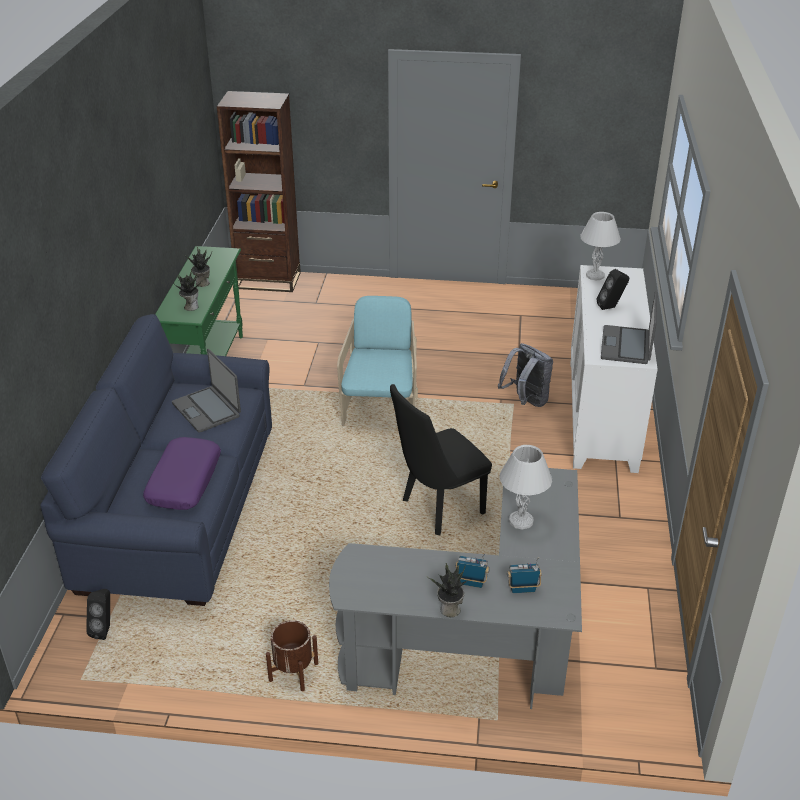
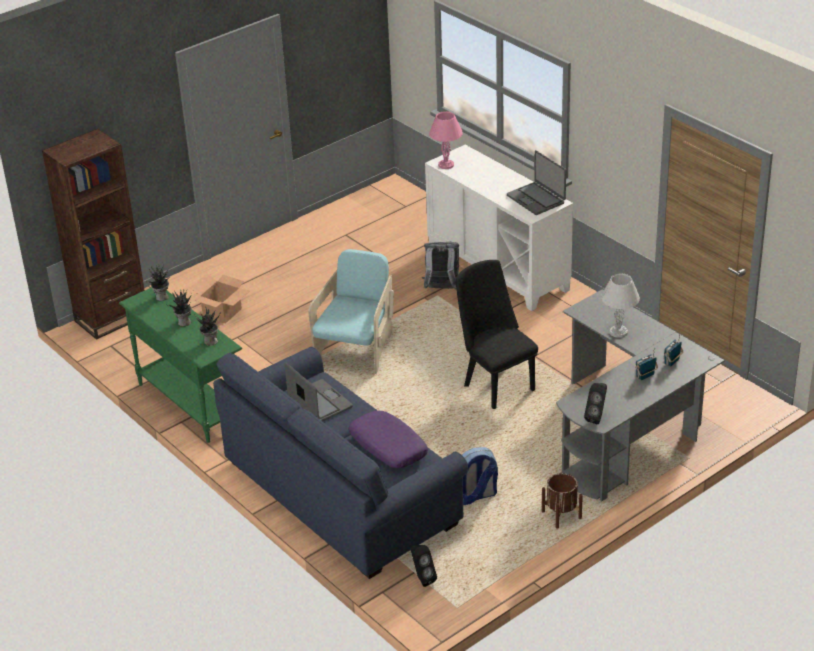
camera: 45 degrees left, 0 degrees up
(207, 410) = (319, 402): laptop -> laptop turned 135 degrees counterclockwise
(260, 594) = (476, 496): none -> backpack
(339, 319) = (222, 312): none -> cardboard box
(380, 406) = (356, 350): turquoise armchair -> turquoise armchair turned 60 degrees clockwise
(437, 510) = (495, 384): black chair -> black chair turned 135 degrees clockwise
(449, 610) = (656, 394): potted plant -> potted plant (161, 297)
(595, 276) = (446, 165): white table lamp -> pink table lamp
(611, 307) = (489, 180): black speaker -> black speaker (597, 417)

